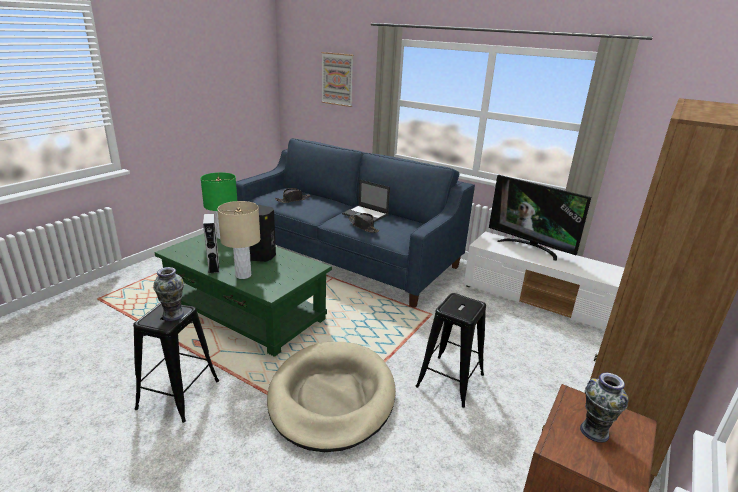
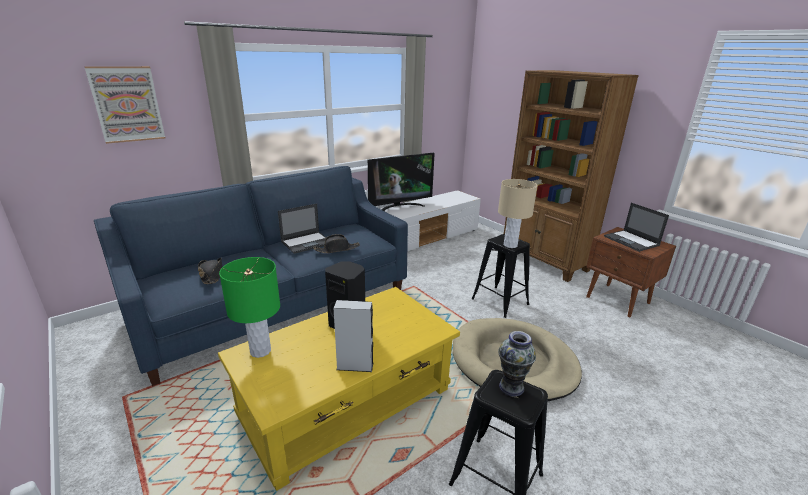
camera: 70 degrees left, 0 degrees up
(243, 275) = (390, 343): beige table lamp -> beige table lamp (510, 245)
(246, 312) = (348, 402): green coffee table -> yellow coffee table
(594, 432) = (632, 241): vase -> laptop

